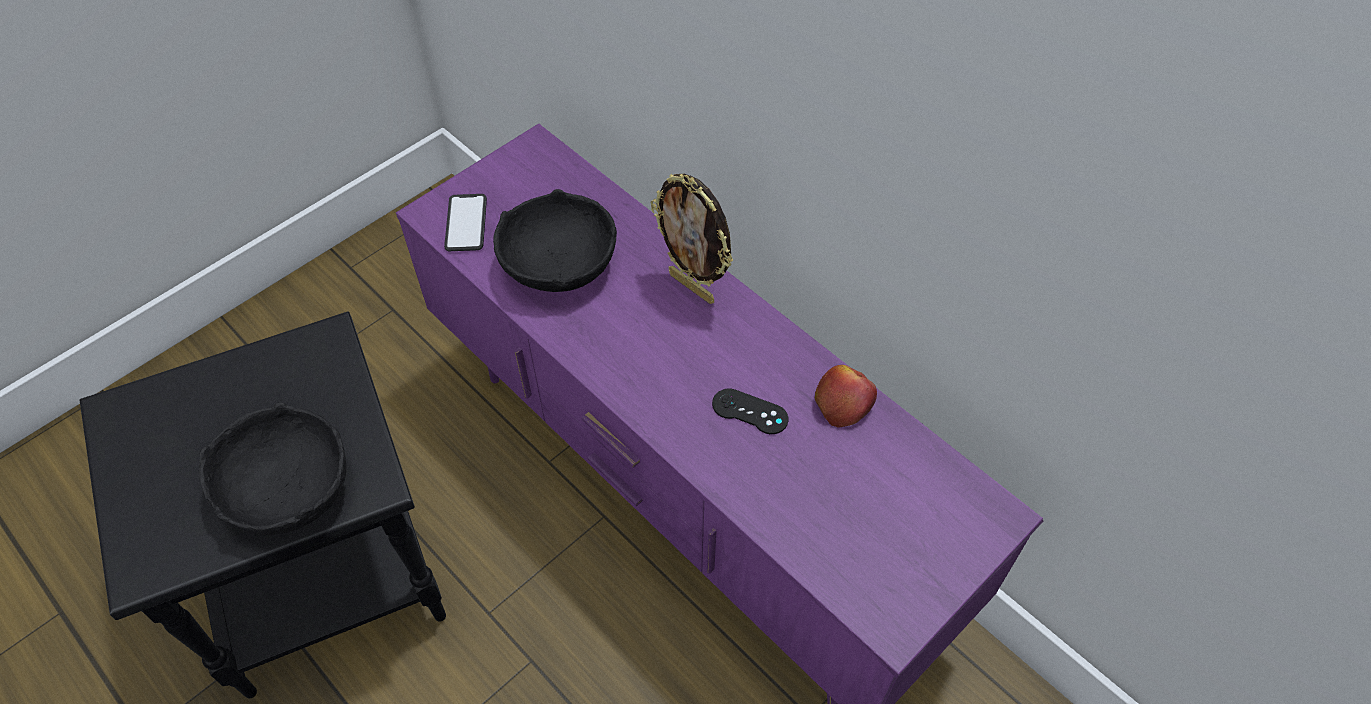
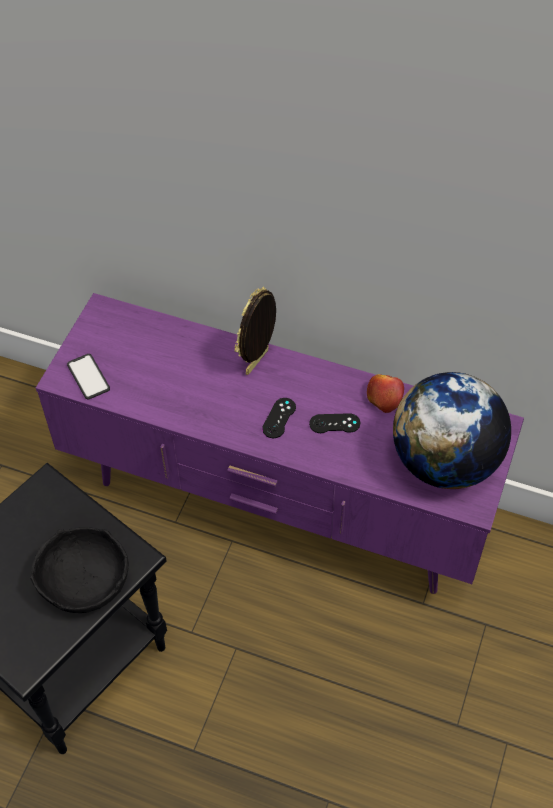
camera: 25 degrees left, 0 degrees up
(560, 265) = (167, 380): black bowl -> none
(677, 373) = (279, 418): none -> black game controller
(693, 287) = (258, 362): picture frame -> picture frame turned 105 degrees clockwise
(882, 535) = (444, 462): none -> globe

